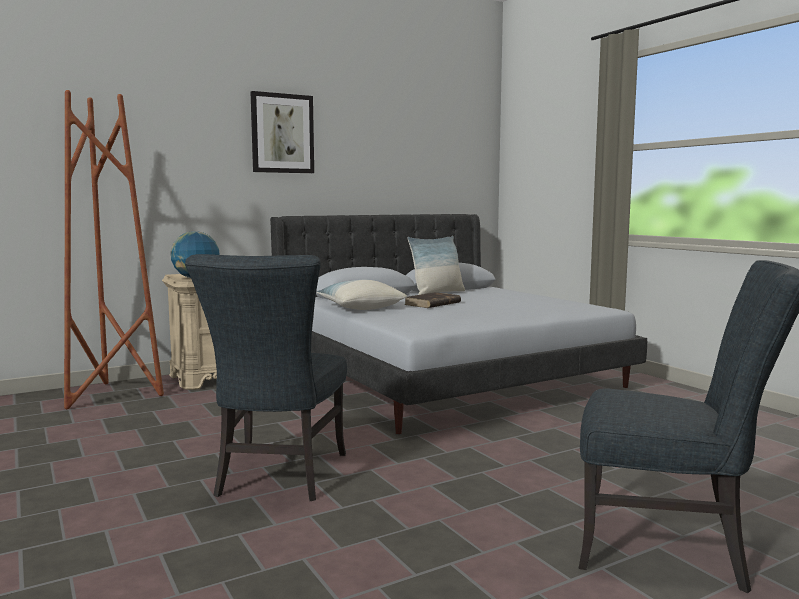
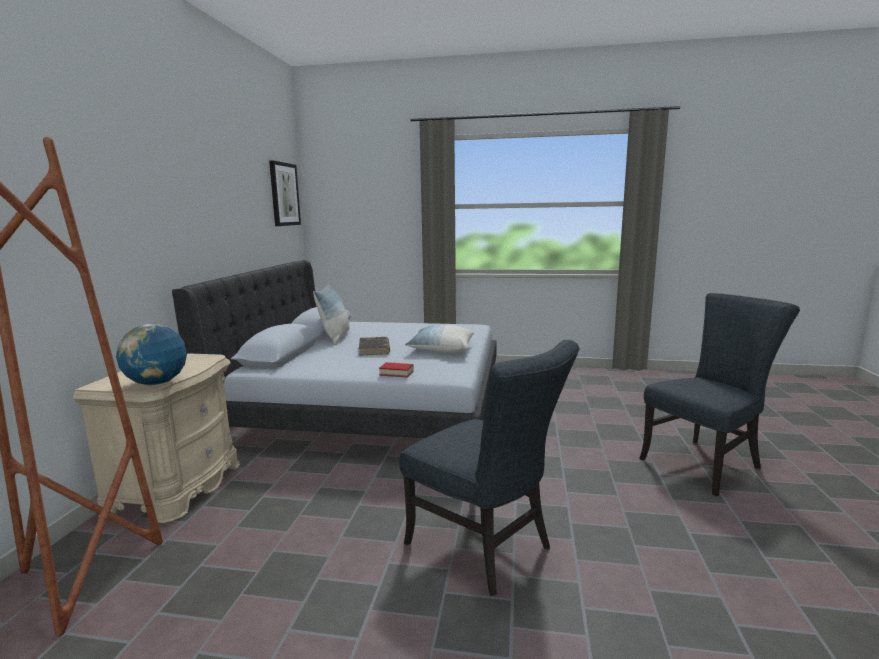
camera: 50 degrees left, 5 degrees up
(282, 133) = (163, 189): picture -> picture (284, 194)
(360, 307) = (335, 368): pillow -> pillow (441, 350)
(385, 318) = (396, 373): none -> book

